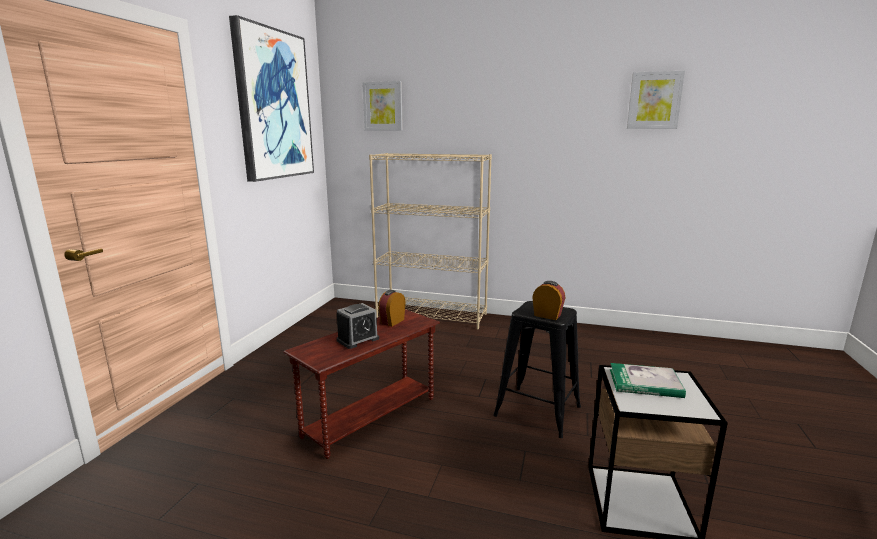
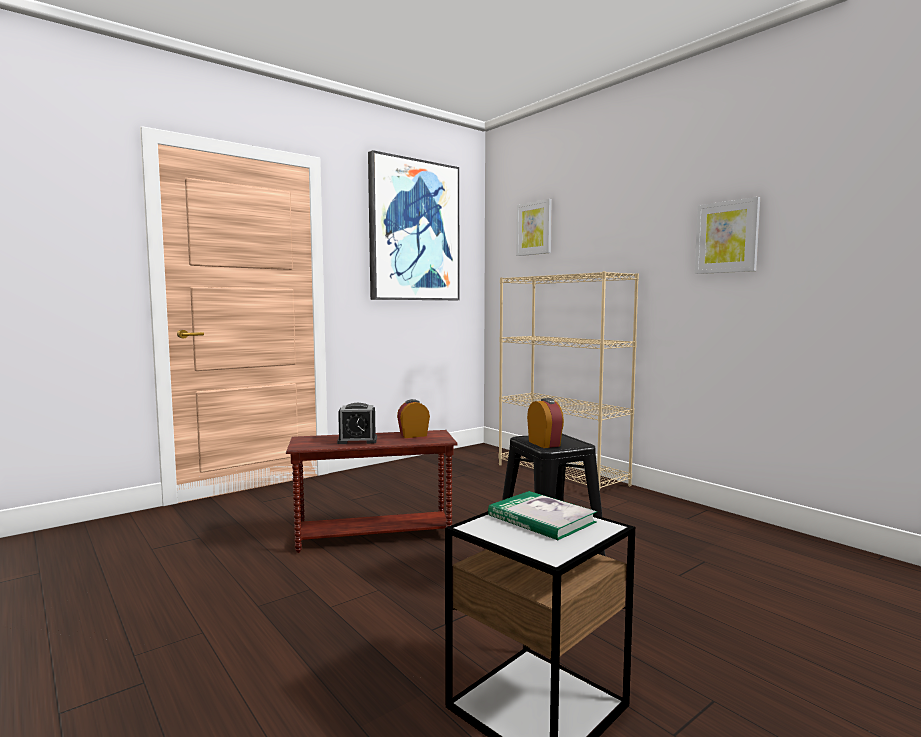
camera: 35 degrees right, 10 degrees down
(654, 100) = (862, 178): picture -> picture (727, 237)

